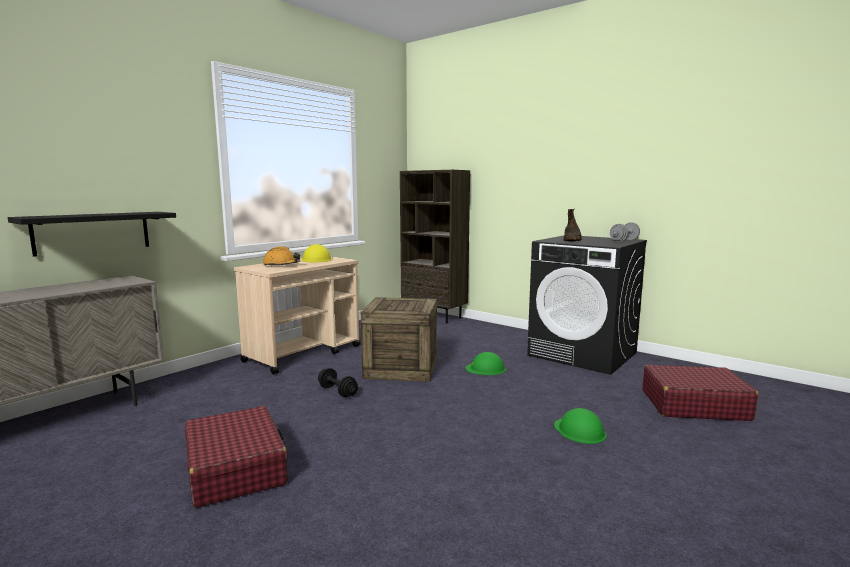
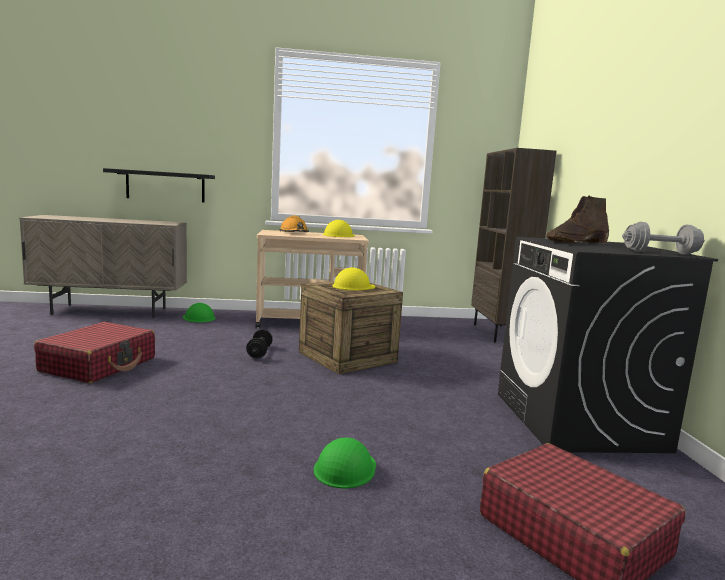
camera: 45 degrees right, 0 degrees up
(398, 304) = (353, 286): none -> yellow hard hat
(486, 369) = (416, 386): green hard hat -> green hard hat (199, 318)

